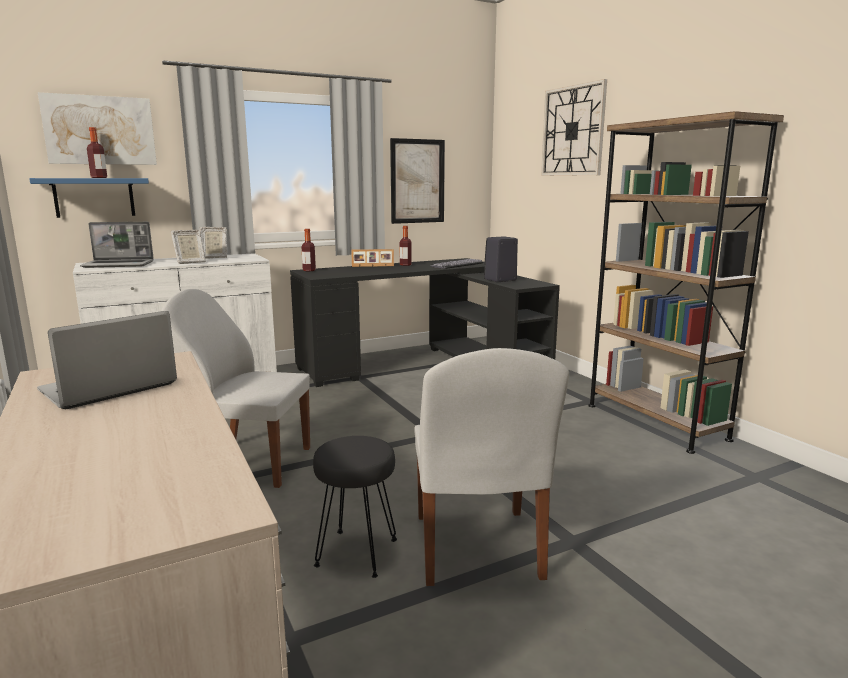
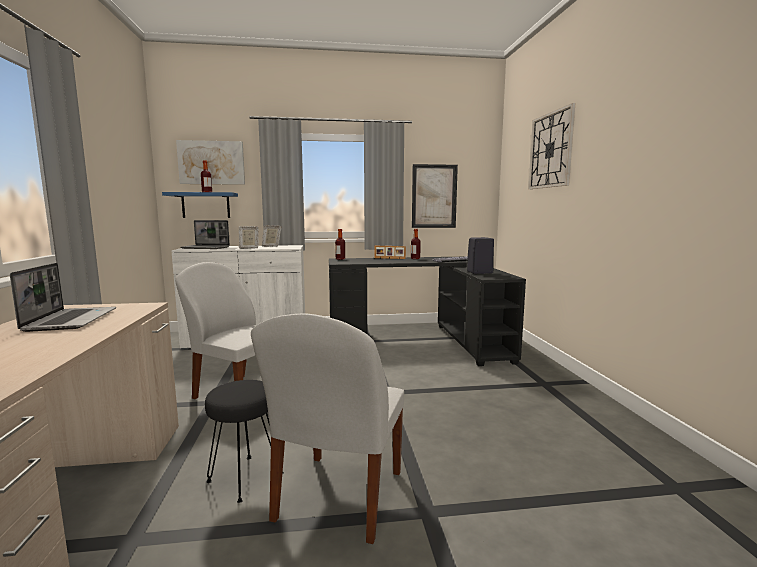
camera: 20 degrees right, 5 degrees down
(108, 389) = (71, 320): laptop -> laptop turned 105 degrees clockwise
(655, 422) = (596, 411): brown bookcase -> none

